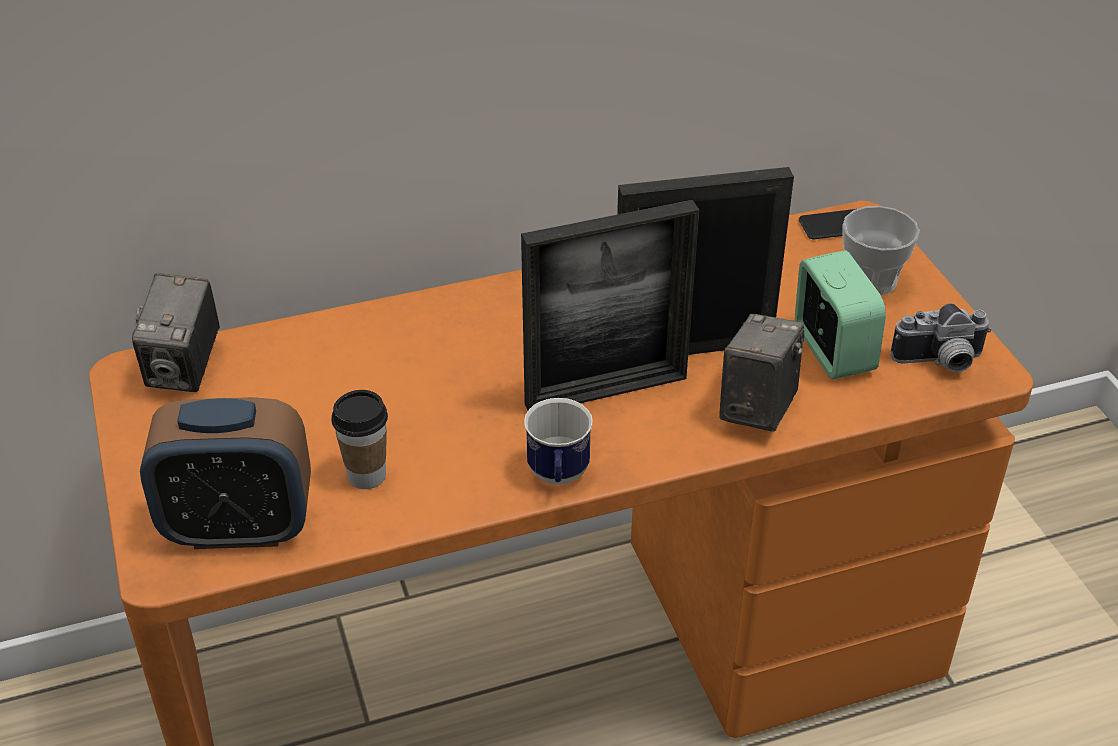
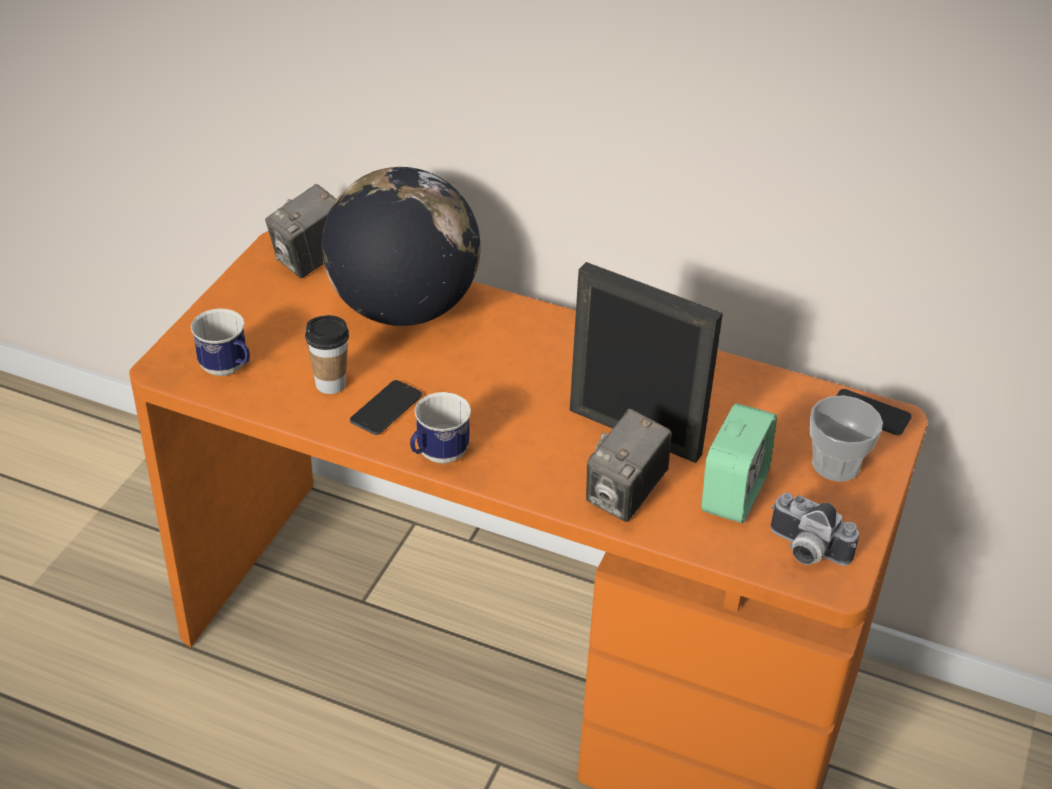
camera: 40 degrees right, 0 degrees up
(239, 527) = (228, 369): alarm clock -> mug
(342, 361) = (403, 308): none -> globe
(452, 464) = (386, 408): none -> phone
(606, 391) = (538, 423): picture frame -> none
(757, 407) = (625, 496): camera -> camera turned 150 degrees clockwise

